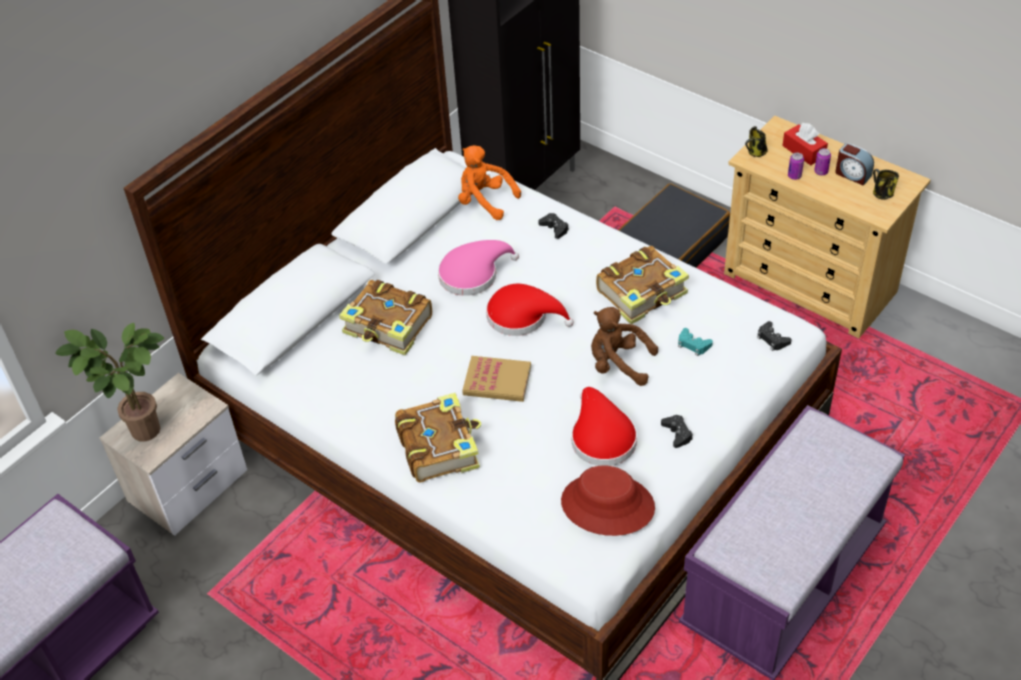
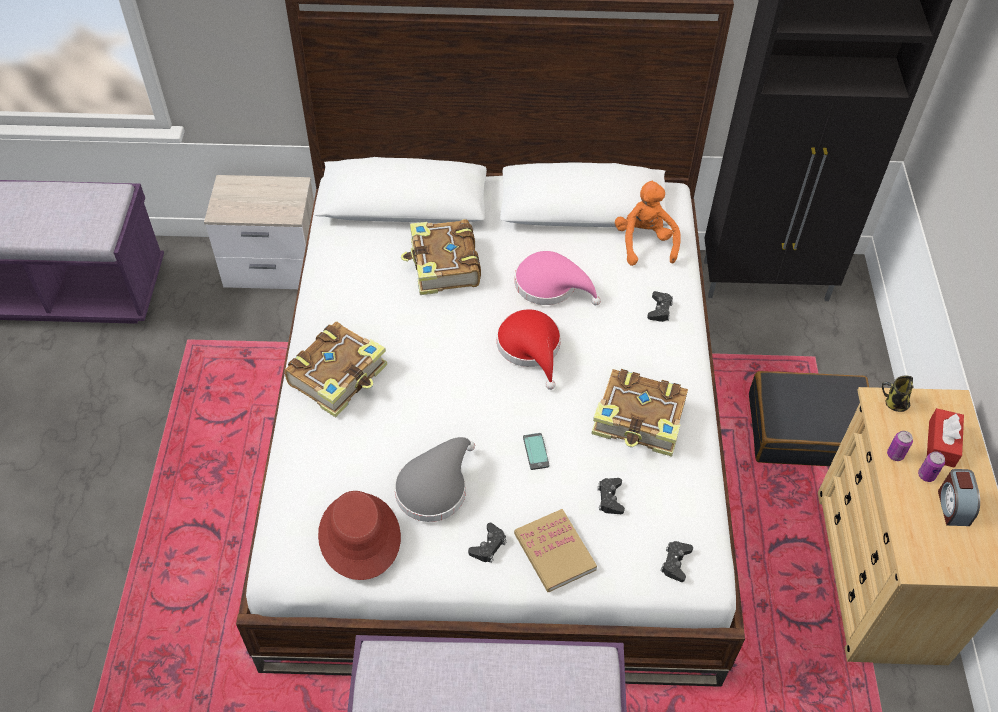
camera: 50 degrees right, 5 degrees up
(141, 434) = (236, 194): potted plant -> none
(497, 381) = (440, 373): book -> book (554, 552)
(601, 437) = (434, 486): red hat -> grey hat
(618, 364) = (536, 451): brown plush toy -> phone
(693, 345) = (610, 498): turquoise game controller -> black game controller
(881, 194) = (951, 550): mug -> none

